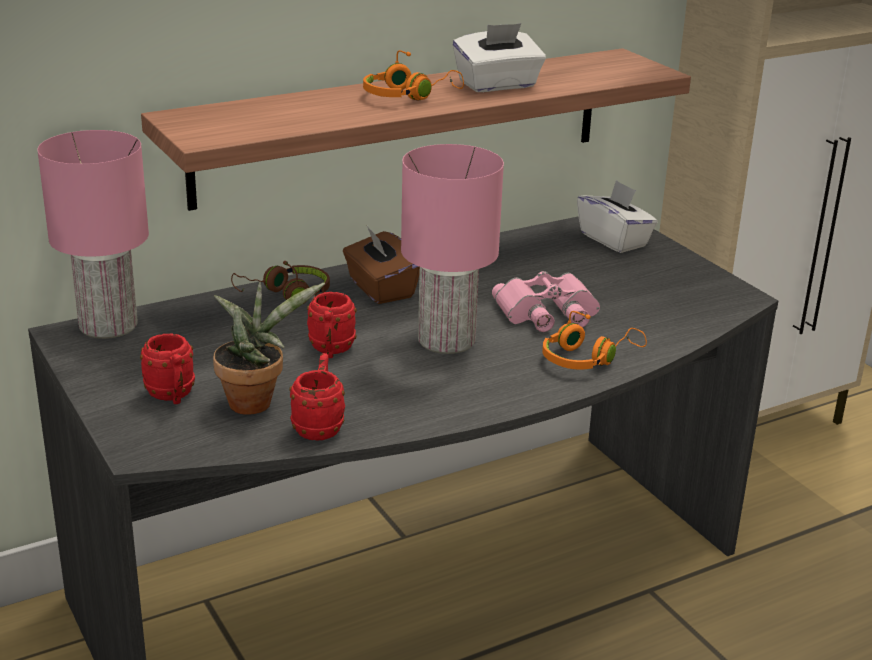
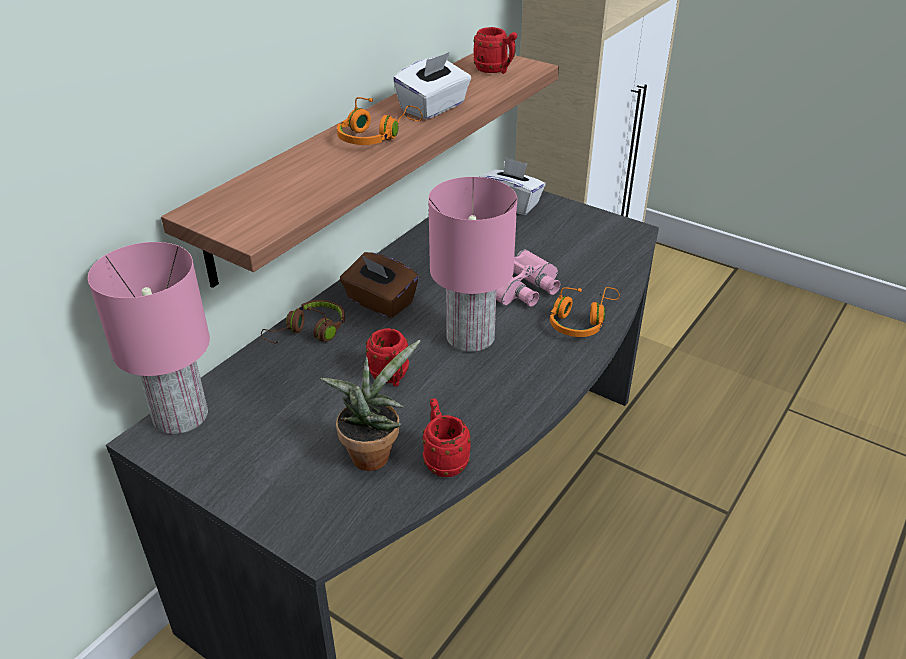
camera: 25 degrees left, 10 degrees up
(172, 396) = (299, 473): red mug -> red mug (495, 70)

